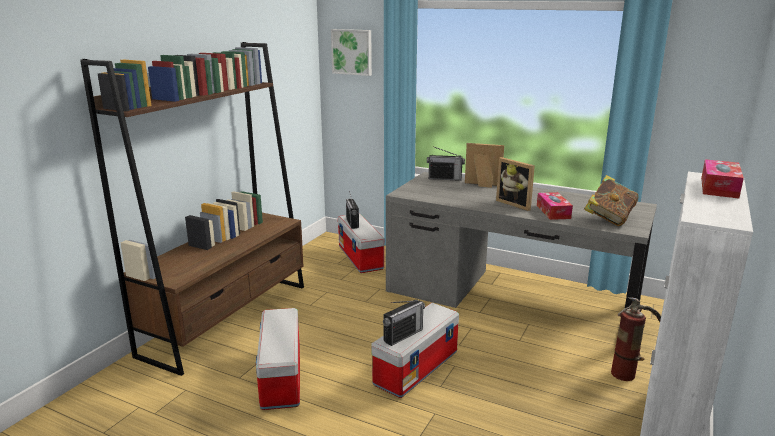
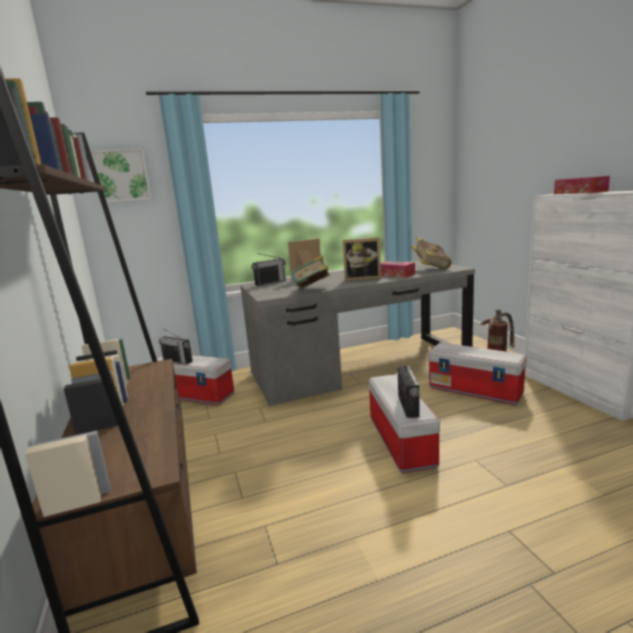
camera: 45 degrees left, 5 degrees down
(282, 377) = (319, 527): storage box -> storage box (476, 390)
(444, 200) = (312, 290): none -> book

